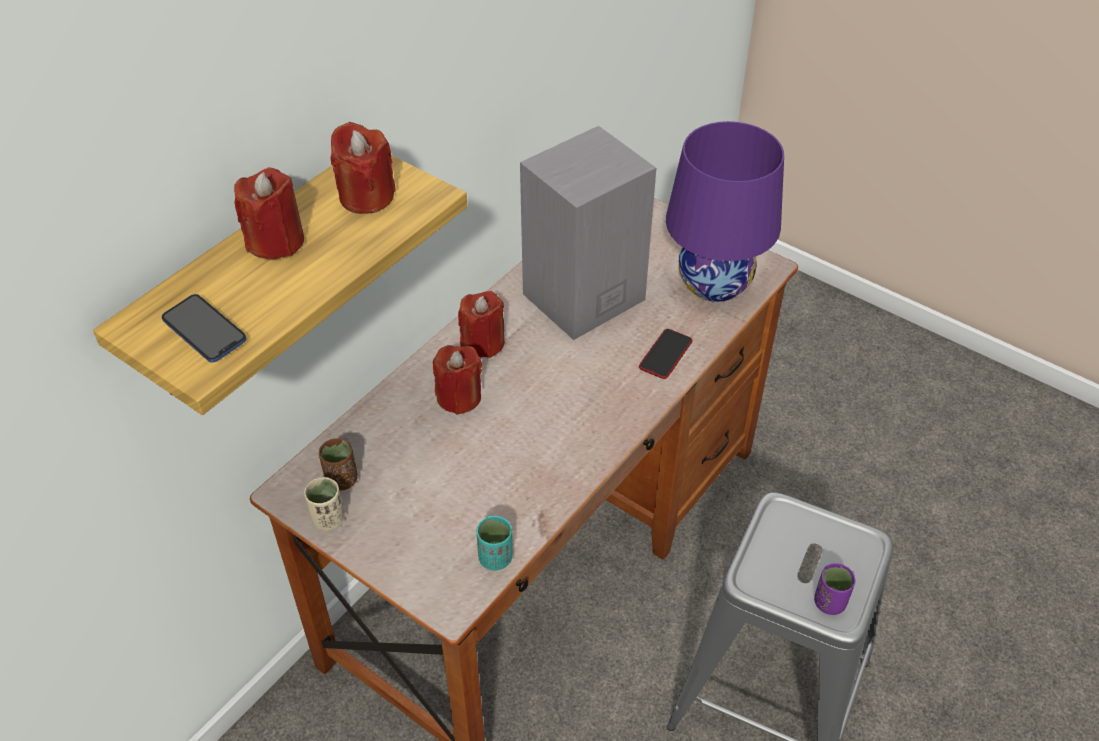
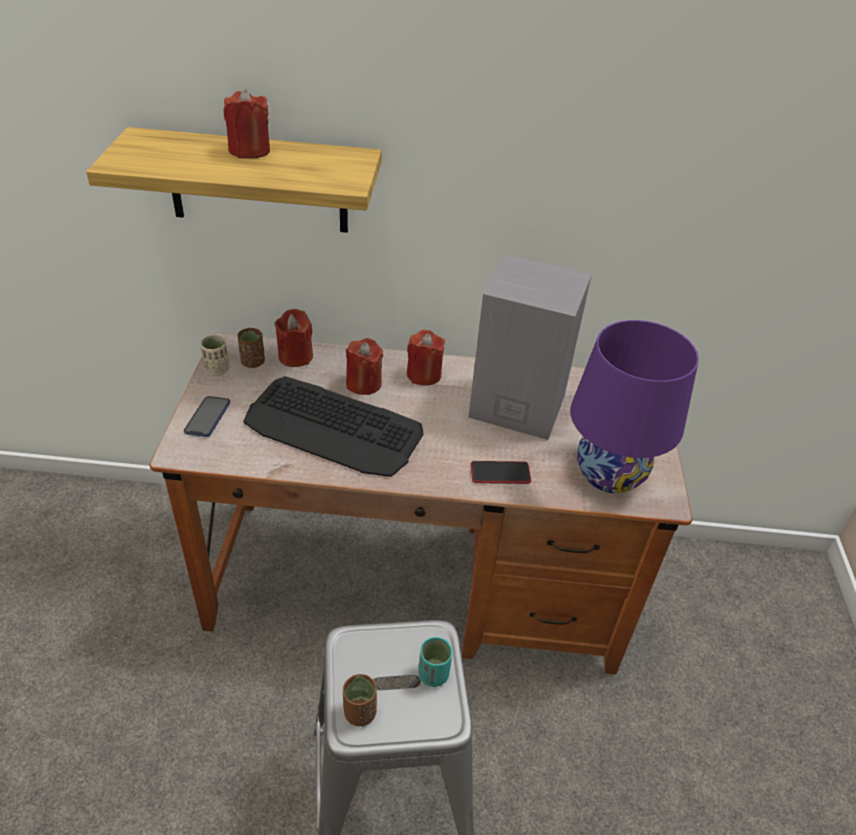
camera: 55 degrees right, 5 degrees down
(204, 330) = (148, 154): phone -> phone (207, 417)
(366, 196) = (323, 164): red candle -> red candle (295, 356)
(495, 558) = (232, 457): turquoise cup -> turquoise cup (433, 674)
(512, 452) = (333, 428): none -> keyboard
(829, 603) = (360, 712): purple cup -> brown cup

